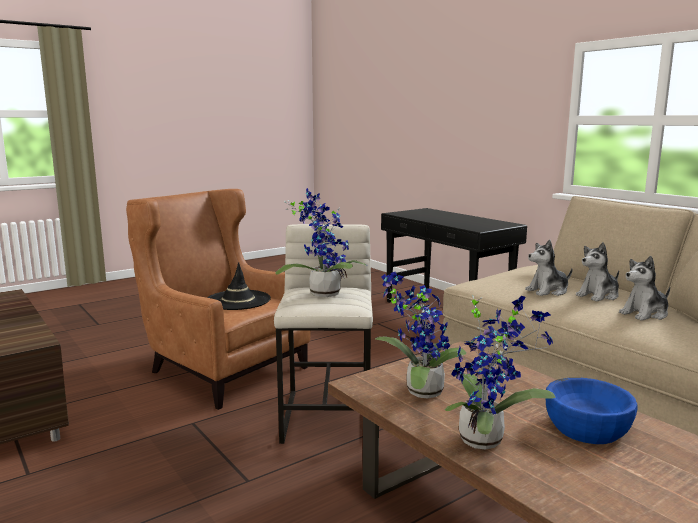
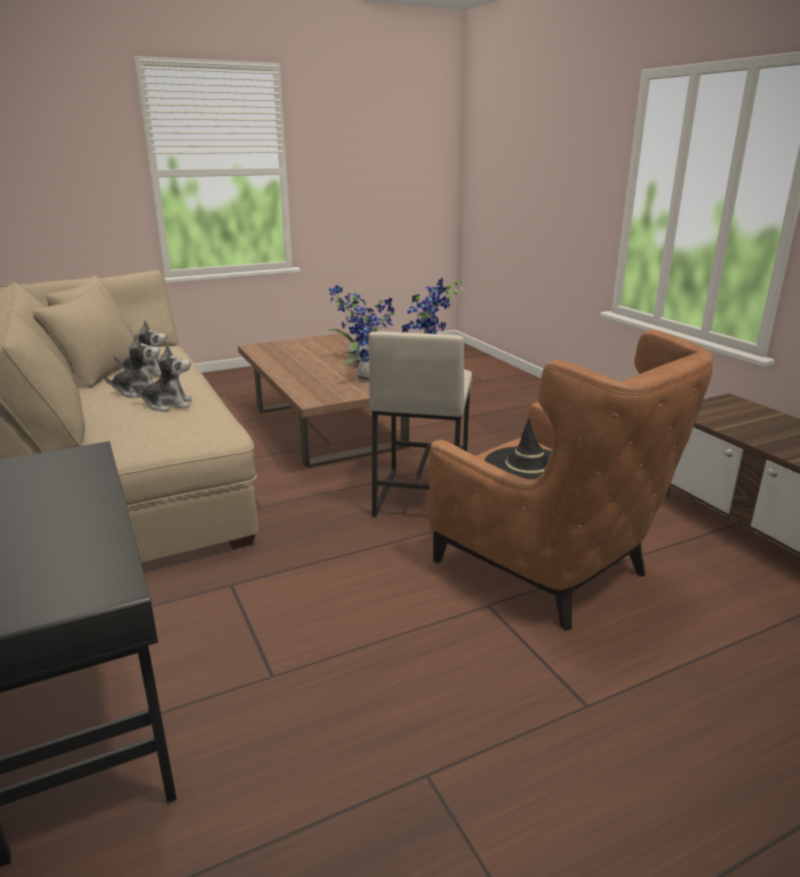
camera: 170 degrees left, 10 degrees up
(586, 428) = (299, 360): blue bowl -> none

